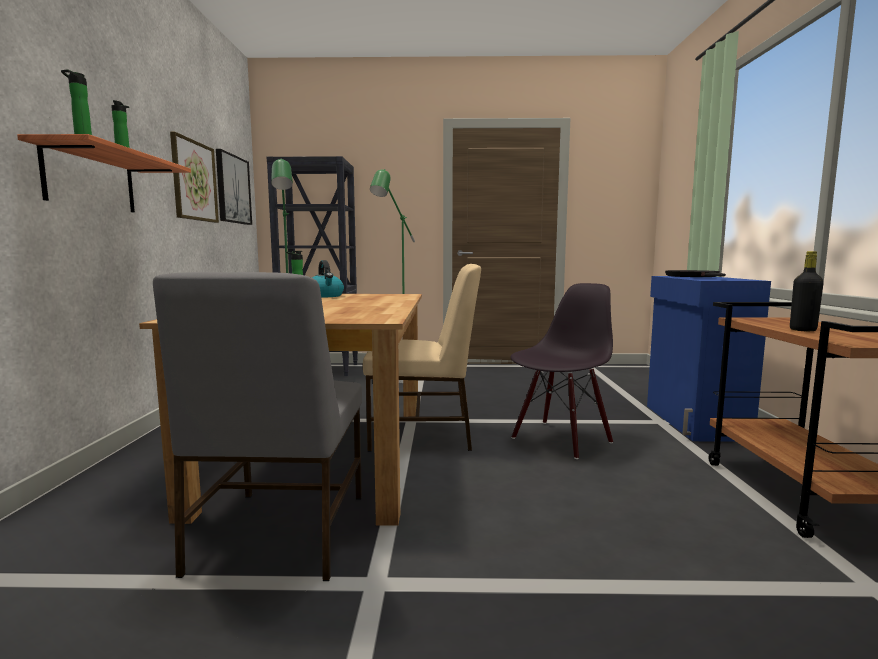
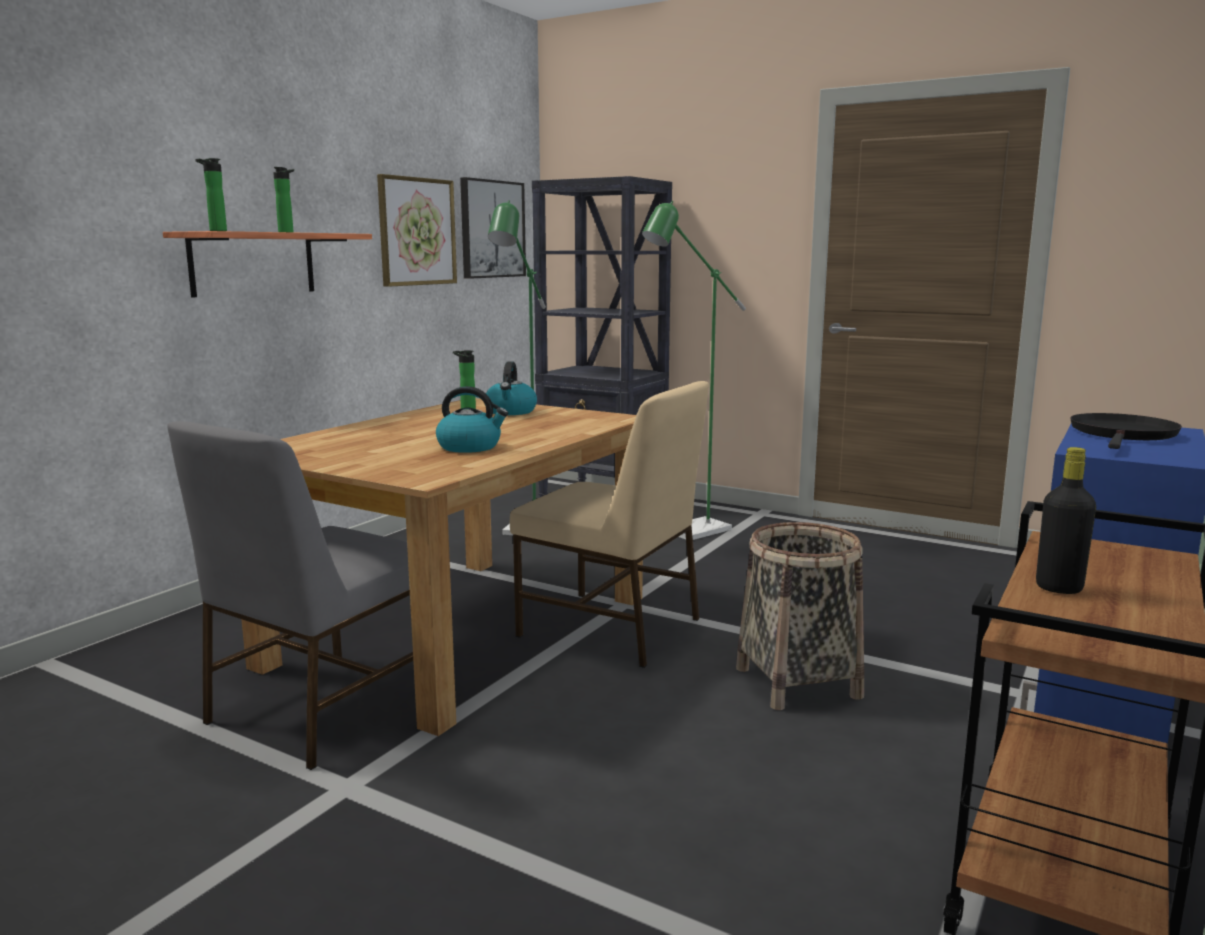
camera: 30 degrees right, 5 degrees up
(355, 307) = (470, 447): none -> kettle
(560, 439) = (798, 682): black chair -> basket

